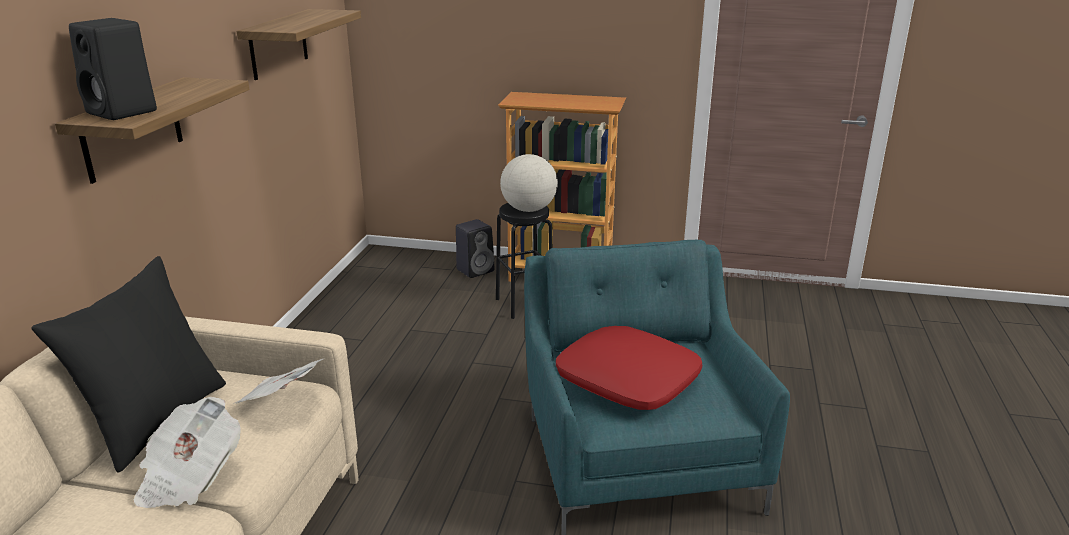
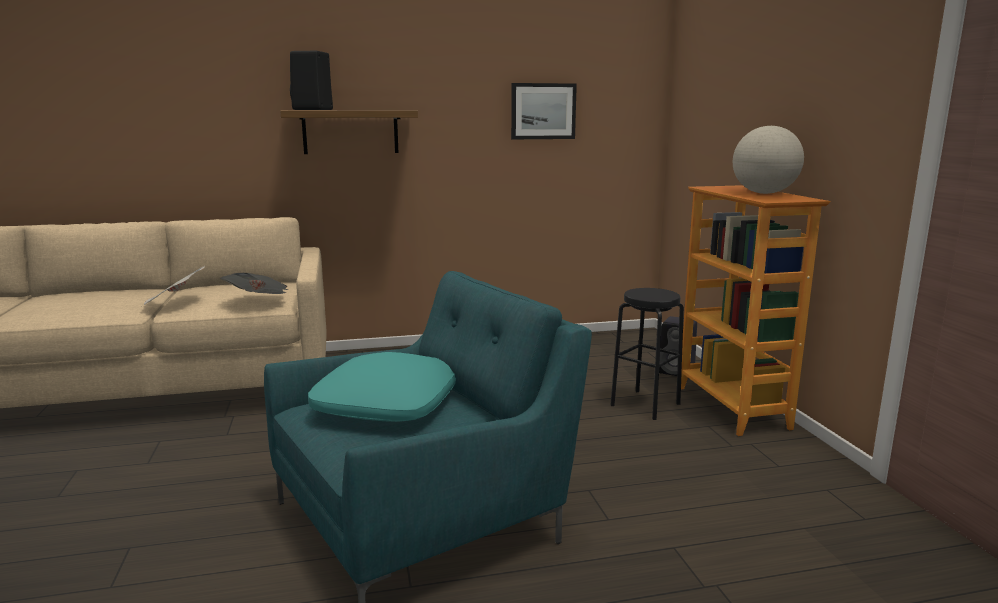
camera: 65 degrees right, 10 degrees down
(157, 421) = (229, 286): black pillow -> none
(278, 44) = (543, 111): shelf -> picture
(529, 209) = (652, 295): globe -> globe (764, 193)
(626, 381) = (386, 403): red pillow -> turquoise pillow

